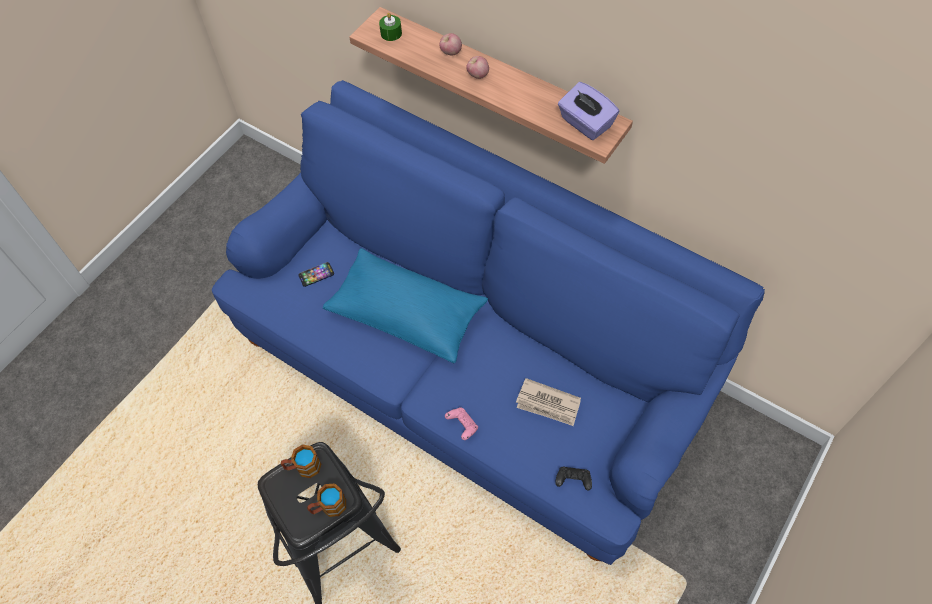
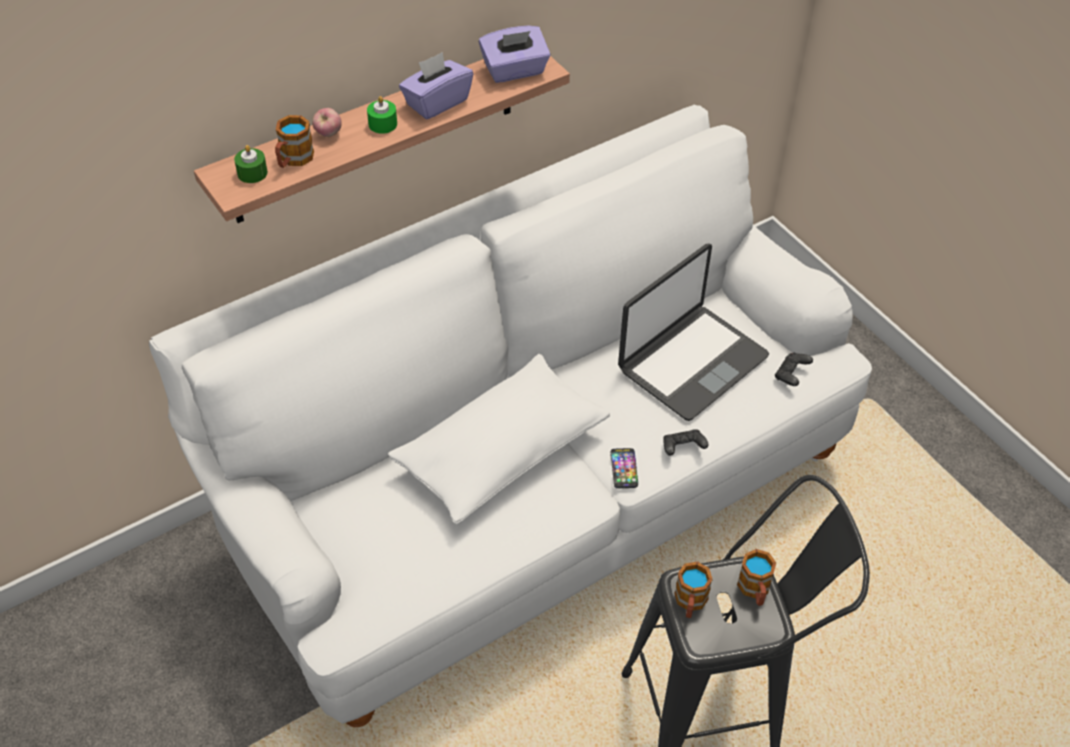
camera: 70 degrees left, 10 degrees down
(316, 274) = (382, 530): phone -> phone (624, 469)
(407, 314) = (500, 453): blue pillow -> white pillow
(414, 47) = (293, 160): none -> mug
(462, 425) = (682, 448): pink game controller -> black game controller
(470, 371) = (532, 495): blue sofa -> white sofa
(477, 75) = (383, 124): apple -> green candle
(519, 94) = (437, 102): none -> purple tissue box
(548, 404) = (691, 362): newspaper -> laptop

